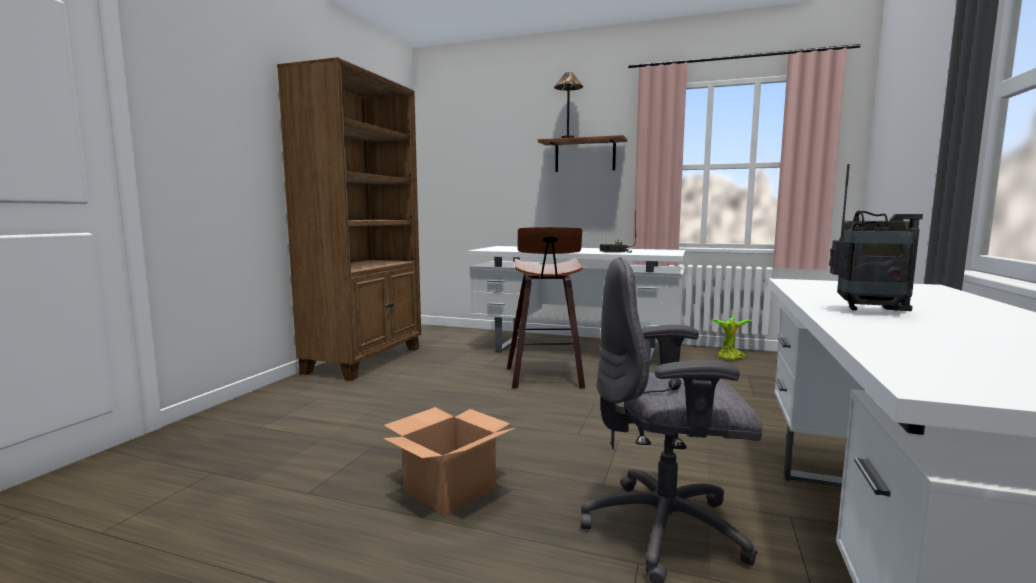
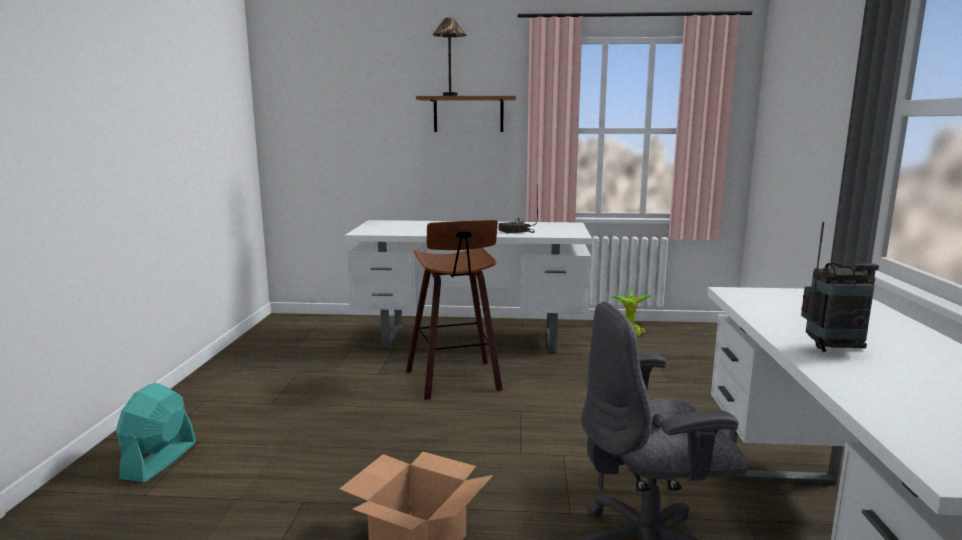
camera: 15 degrees left, 5 degrees up
(284, 407) = (159, 460): none -> turquoise fan
(366, 360) = (229, 376): brown bookcase -> none

